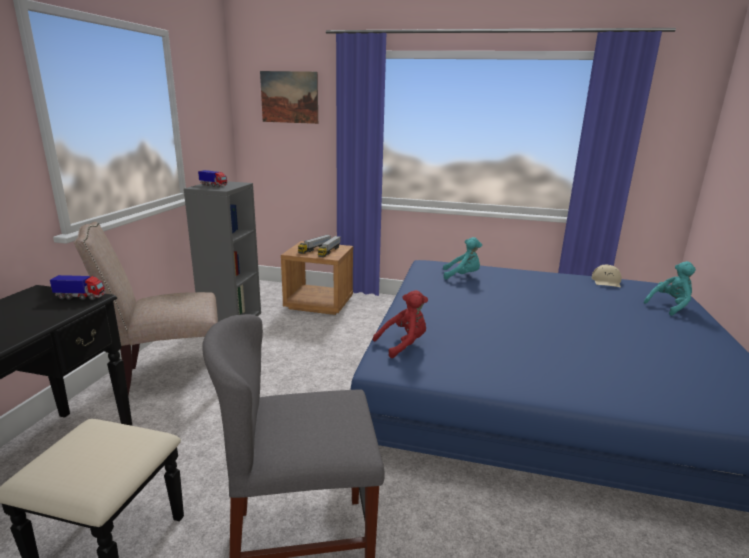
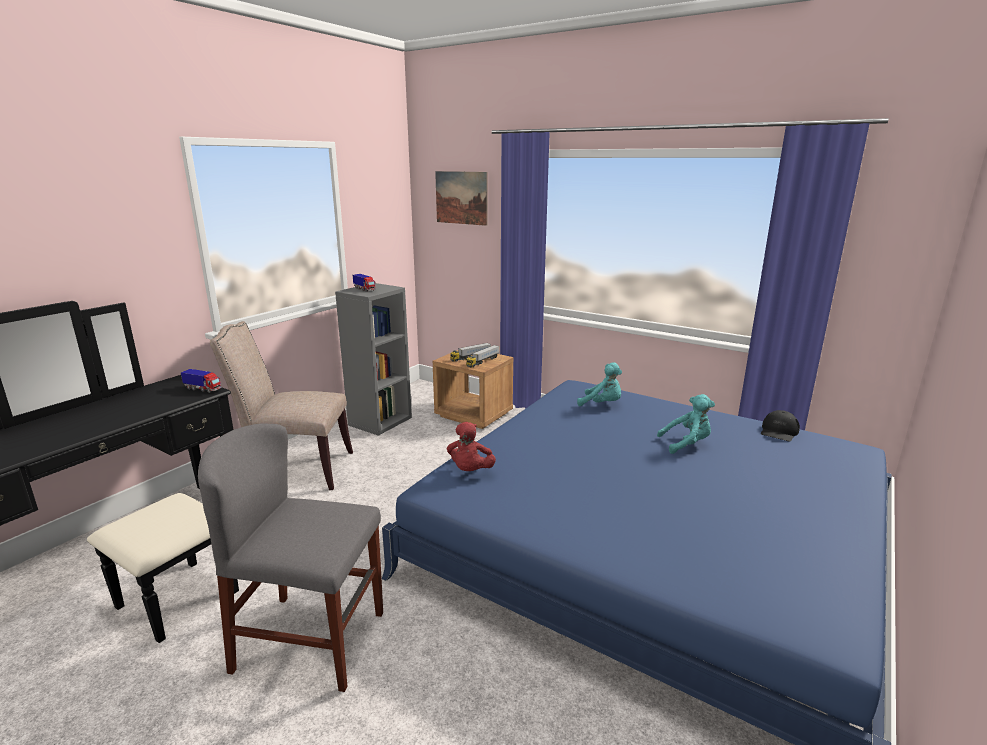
camera: 20 degrees right, 0 degrees up
(403, 344) = (470, 471): red plush toy -> red plush toy turned 105 degrees clockwise
(606, 281) = (778, 432): beige cap -> black cap
(670, 306) = (833, 474): turquoise plush toy -> turquoise plush toy (686, 444)

